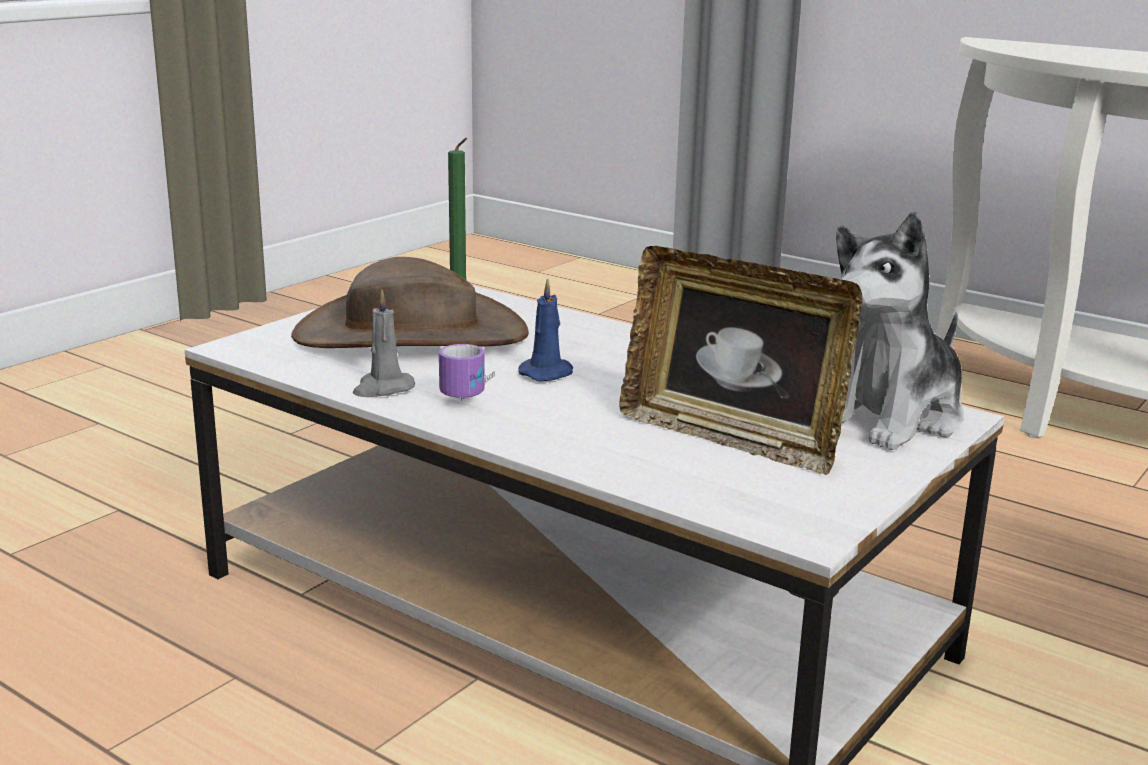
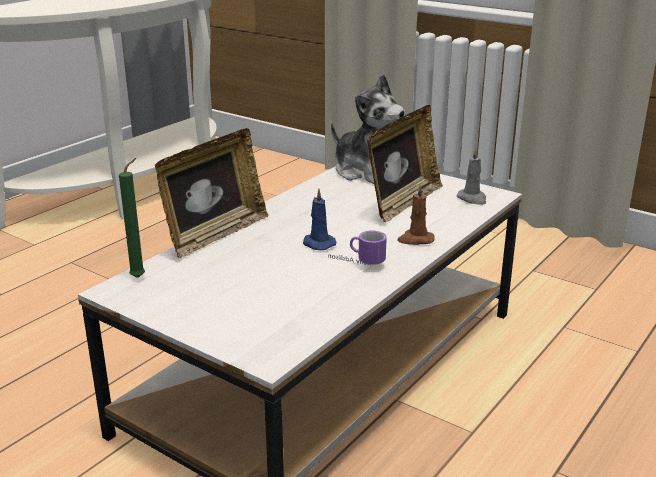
camera: 90 degrees left, 5 degrees up
(383, 389) = (352, 292): grey candle -> grey candle (472, 199)
(410, 334) = (242, 289): brown hat -> none
(560, 438) = (415, 240): none -> brown candle
(582, 320) = (215, 234): none -> picture frame

